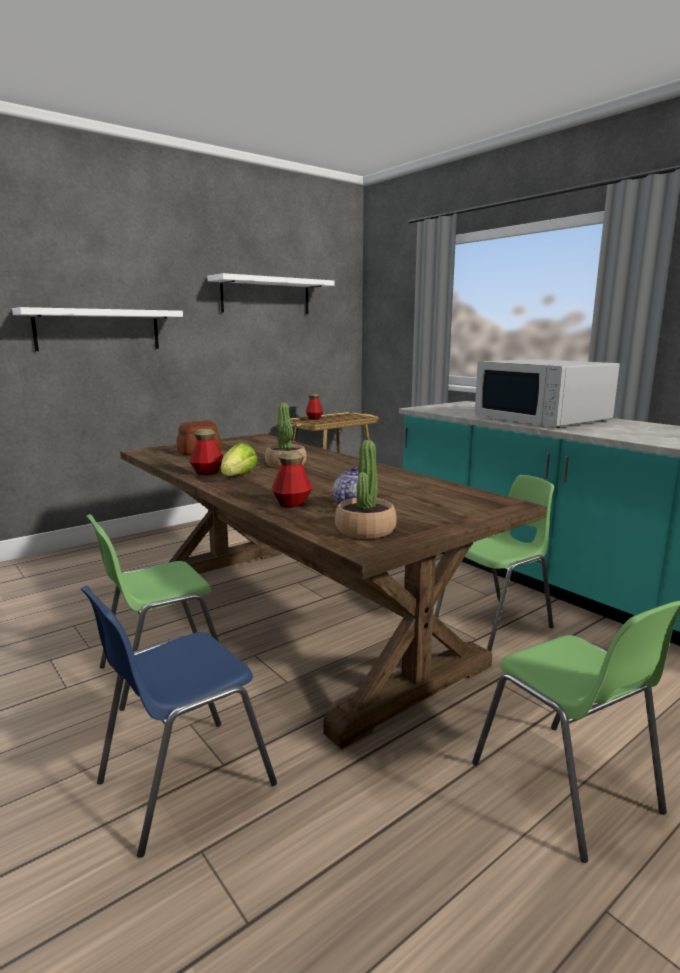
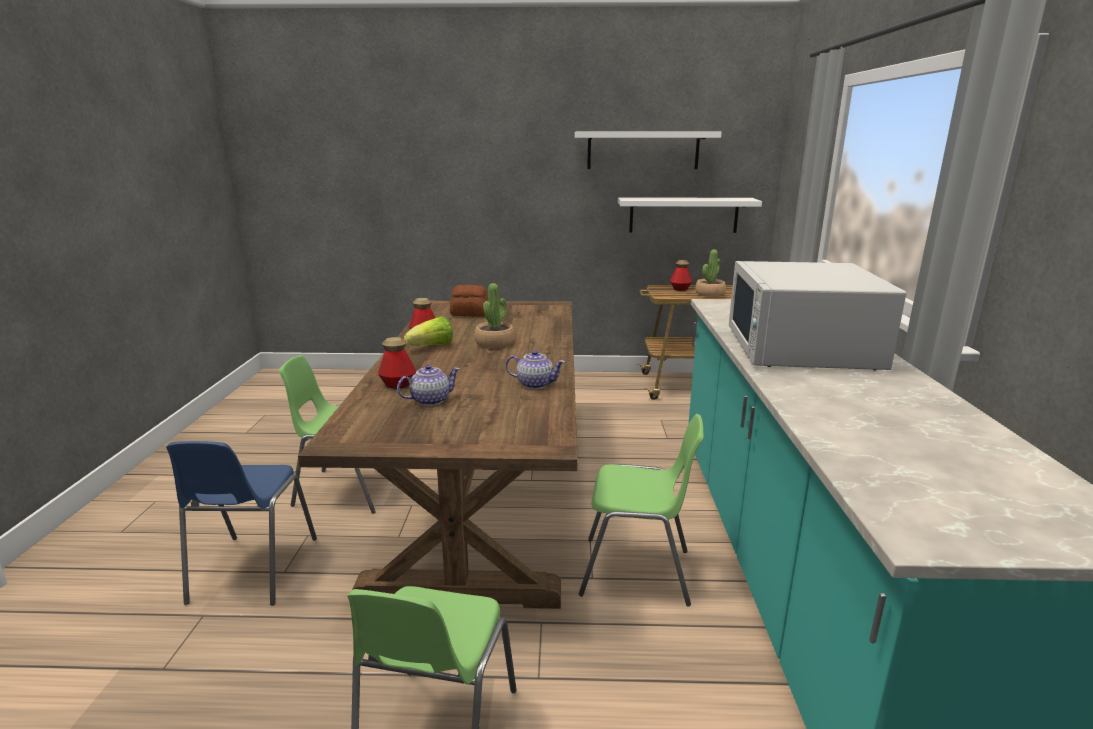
camera: 40 degrees right, 5 degrees up
(98, 330) = (464, 187): white shelf -> white shelf (683, 215)
(183, 783) = (252, 570): blue chair -> blue chair turned 90 degrees counterclockwise
(365, 530) = (374, 427): potted plant -> potted plant (709, 294)
(397, 479) = (535, 384): none -> teapot

